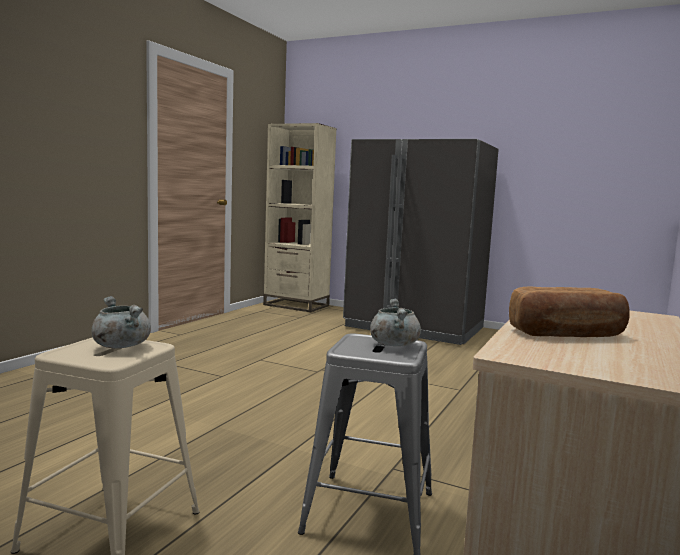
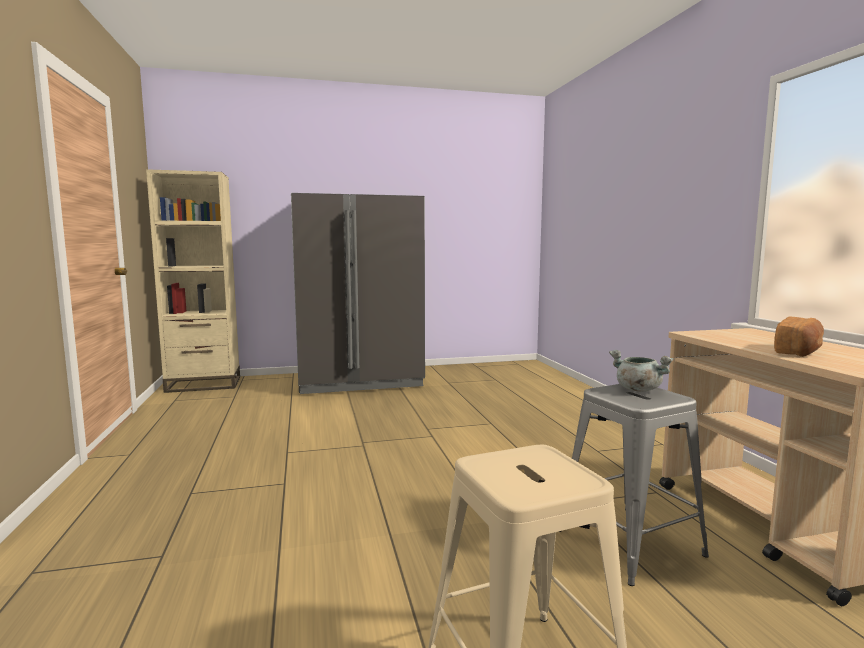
camera: 40 degrees left, 0 degrees up
(120, 346) = (523, 463): grey cooking pot -> none

